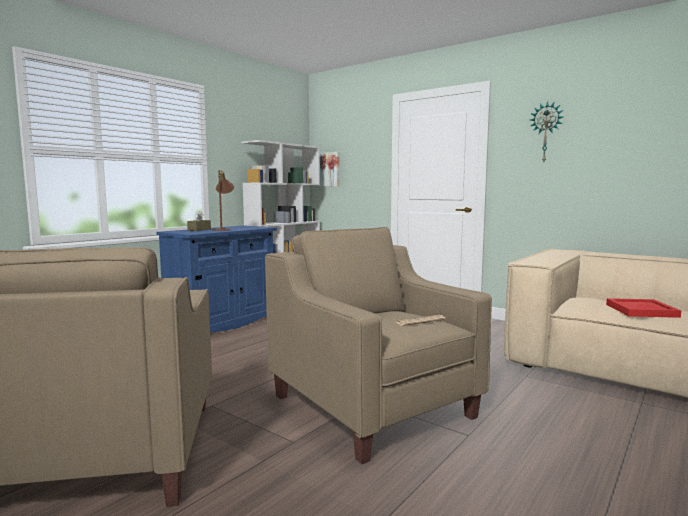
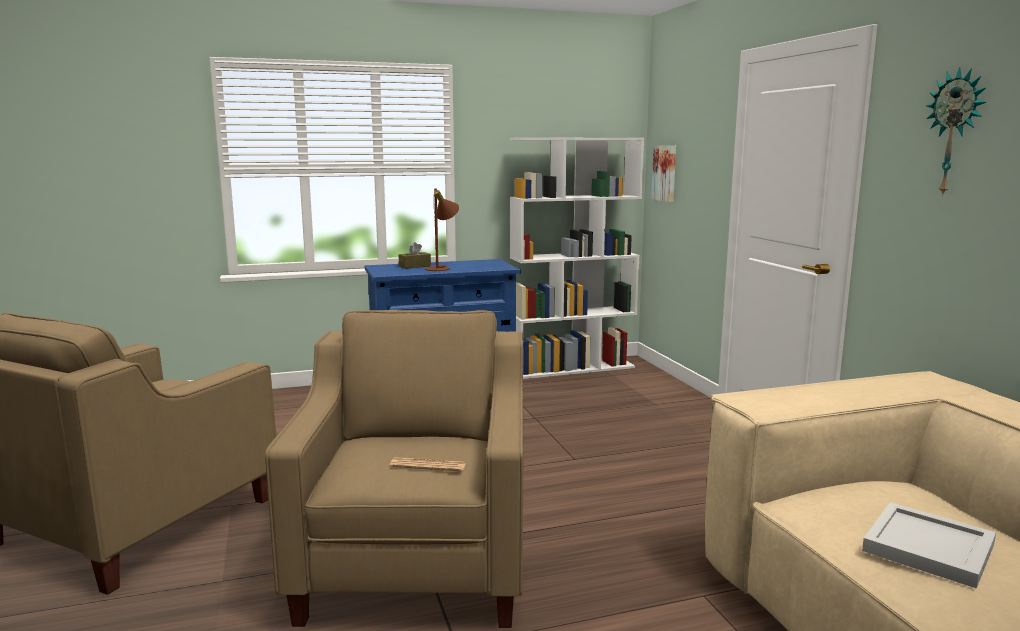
camera: 35 degrees right, 5 degrees up
(641, 311) = (926, 548): red tray -> white tray

